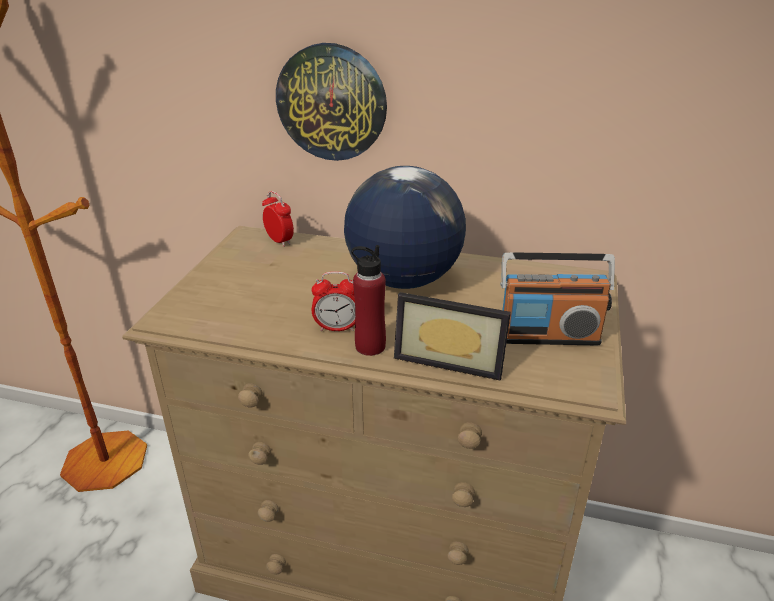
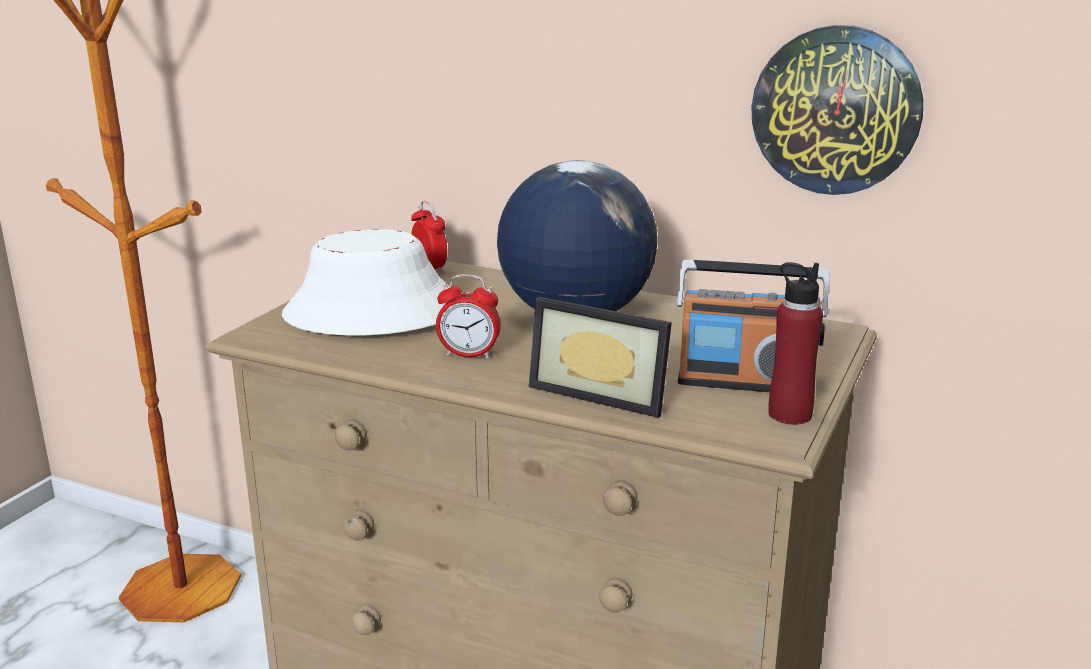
camera: 10 degrees right, 10 degrees down
(249, 290) = (373, 312): none -> white hat
(332, 102) = (508, 90): wall clock -> wall clock (836, 110)
(370, 346) = (503, 374): red bottle -> red bottle (789, 415)

